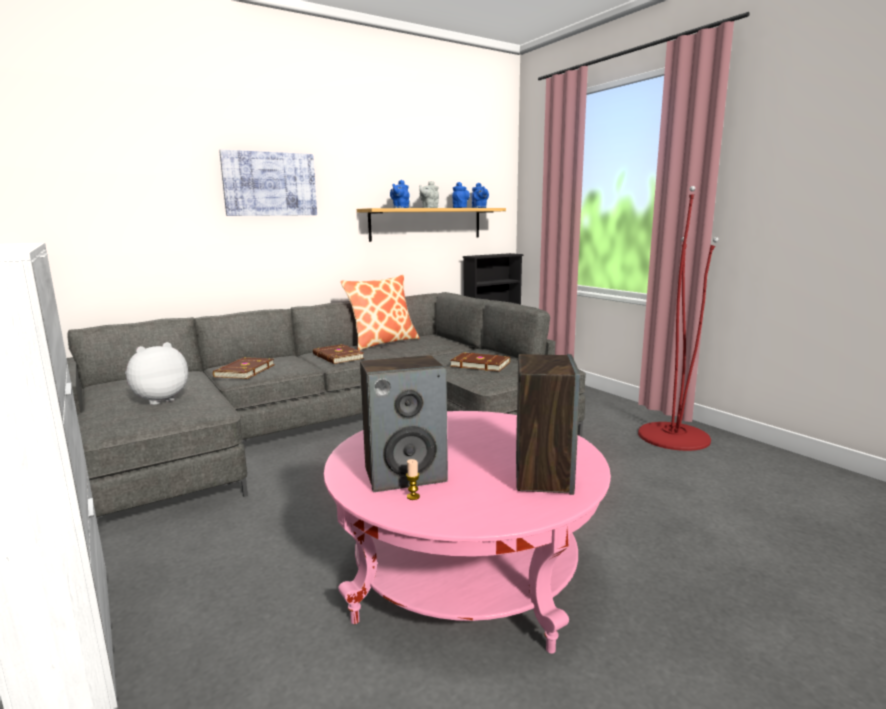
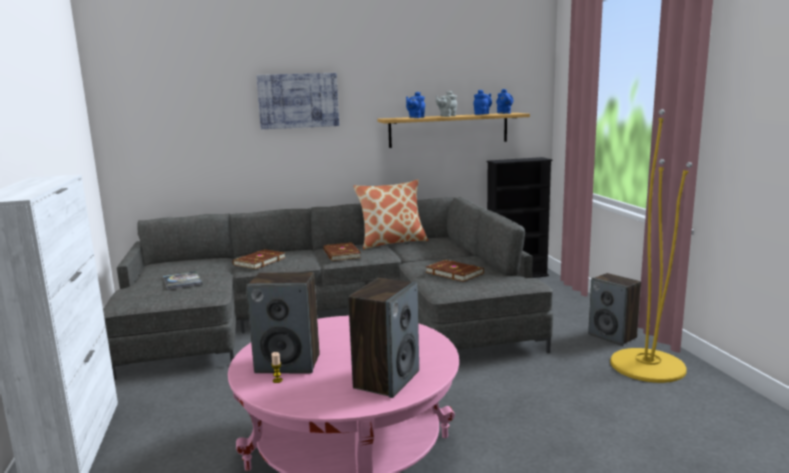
camera: 20 degrees right, 0 degrees up
(159, 400) = (182, 281): plush toy -> book
(622, 415) = (613, 336): none -> speaker
(673, 436) = (647, 365): red floor lamp -> yellow floor lamp

